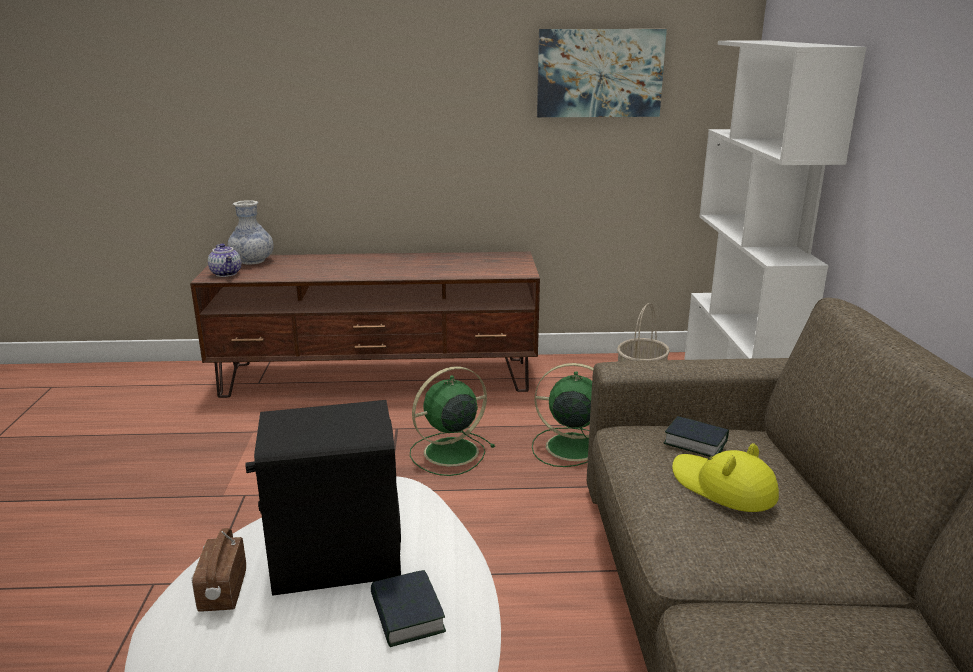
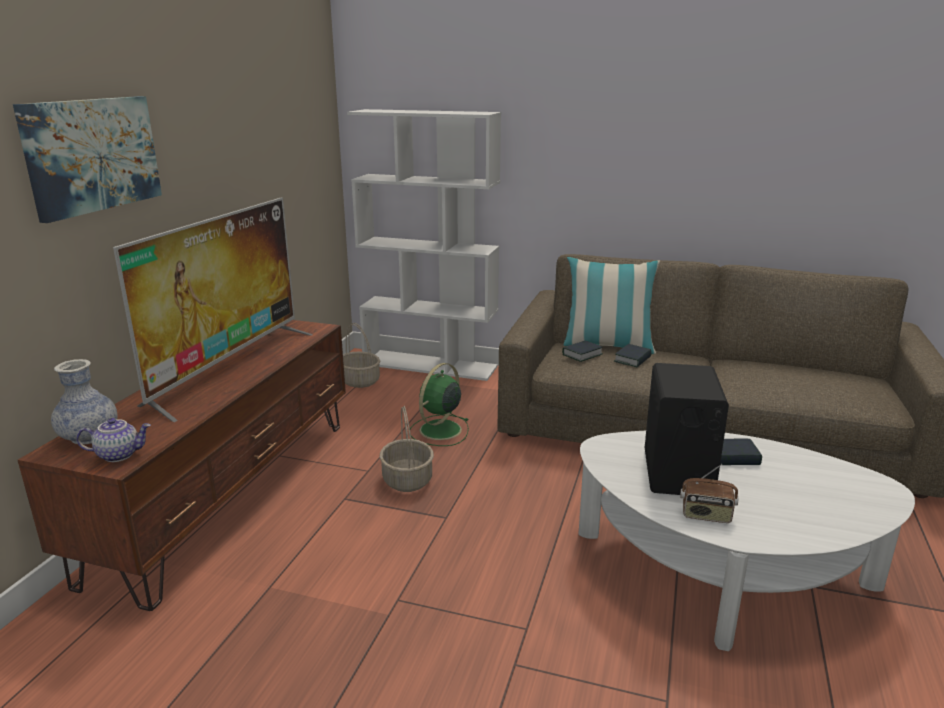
camera: 70 degrees left, 0 degrees up
(396, 266) = (229, 368): none -> television
(448, 453) = (408, 480): green fan -> basket
(599, 73) = (276, 146): picture -> picture (92, 155)
(723, 487) = (632, 359): yellow hat -> book
(788, 467) = (608, 346): none -> pillow

